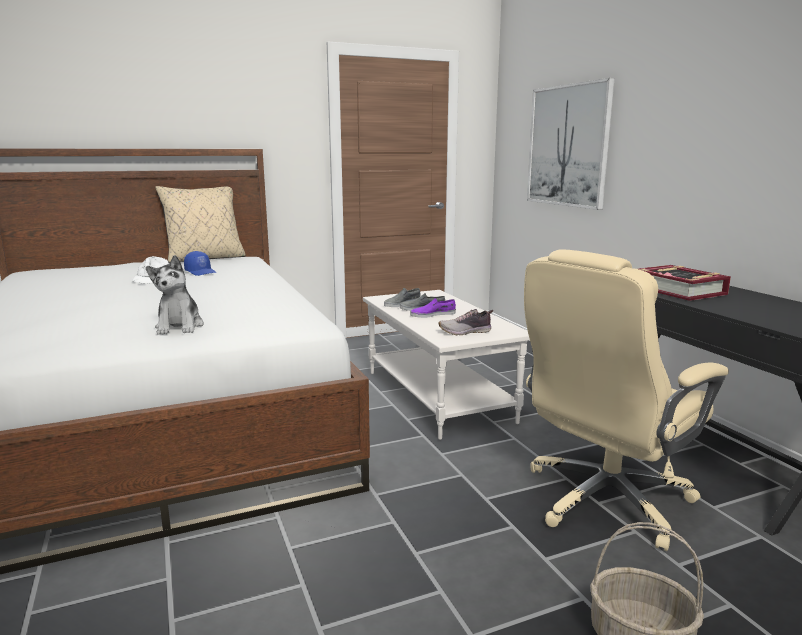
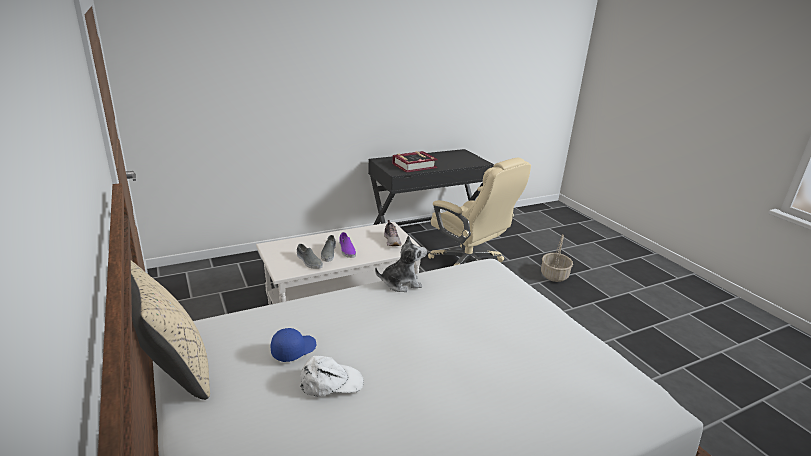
camera: 95 degrees left, 10 degrees up
(179, 326) = (518, 315): plush toy -> plush toy (401, 283)
(568, 146) = (246, 89): picture -> none

